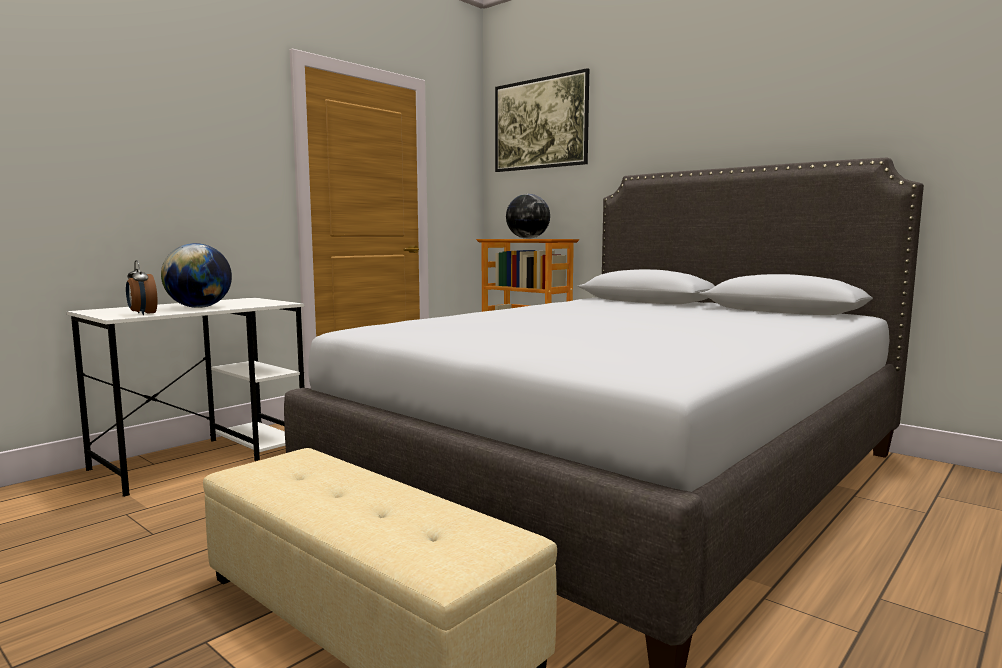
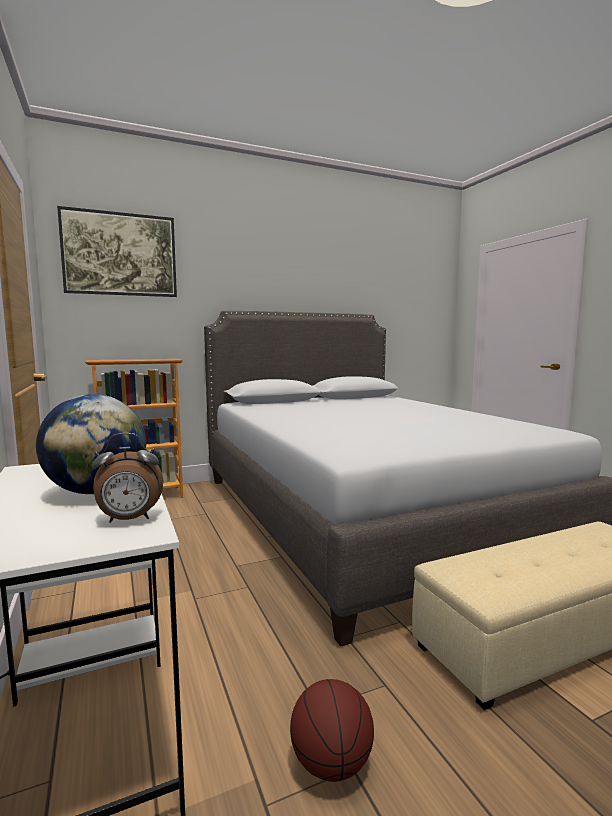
camera: 65 degrees left, 0 degrees up
(157, 526) = (331, 764): none -> basketball
(527, 238) = (138, 359): globe -> none

